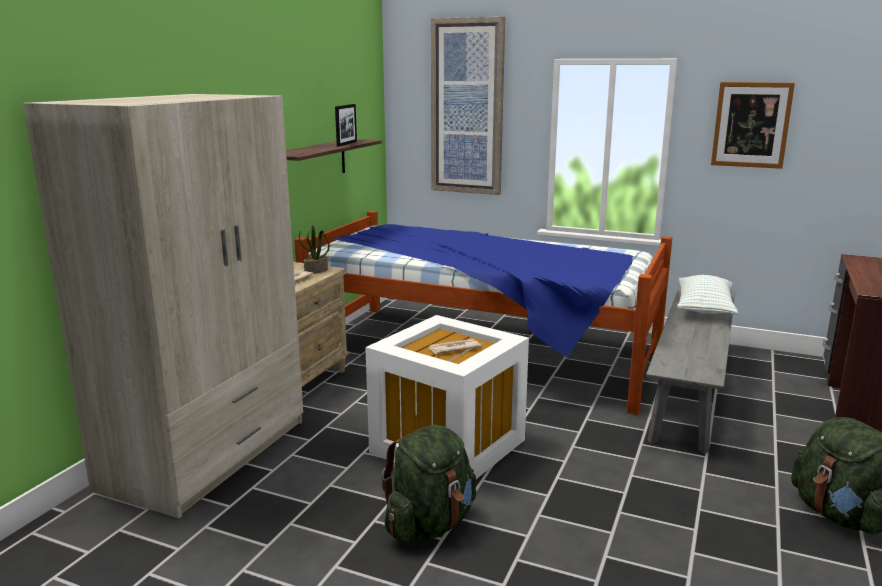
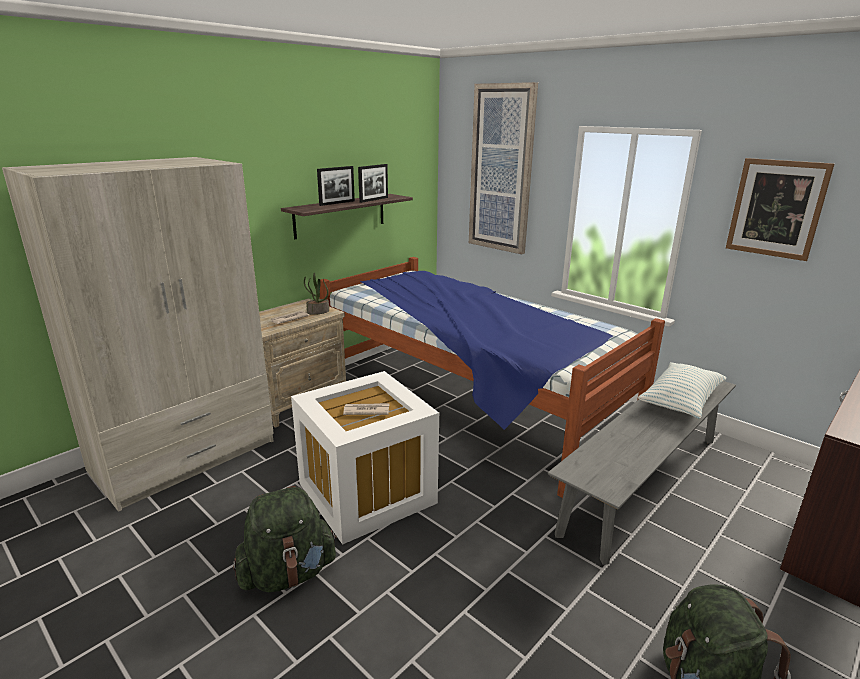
camera: 20 degrees right, 5 degrees up
(314, 148) = (337, 203): none -> picture frame

